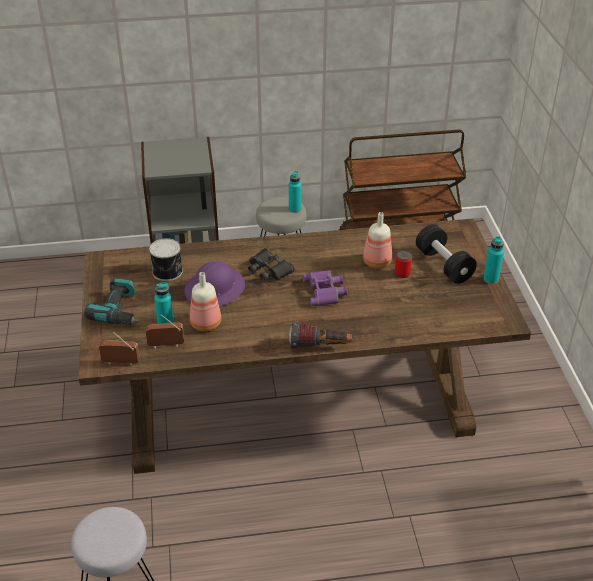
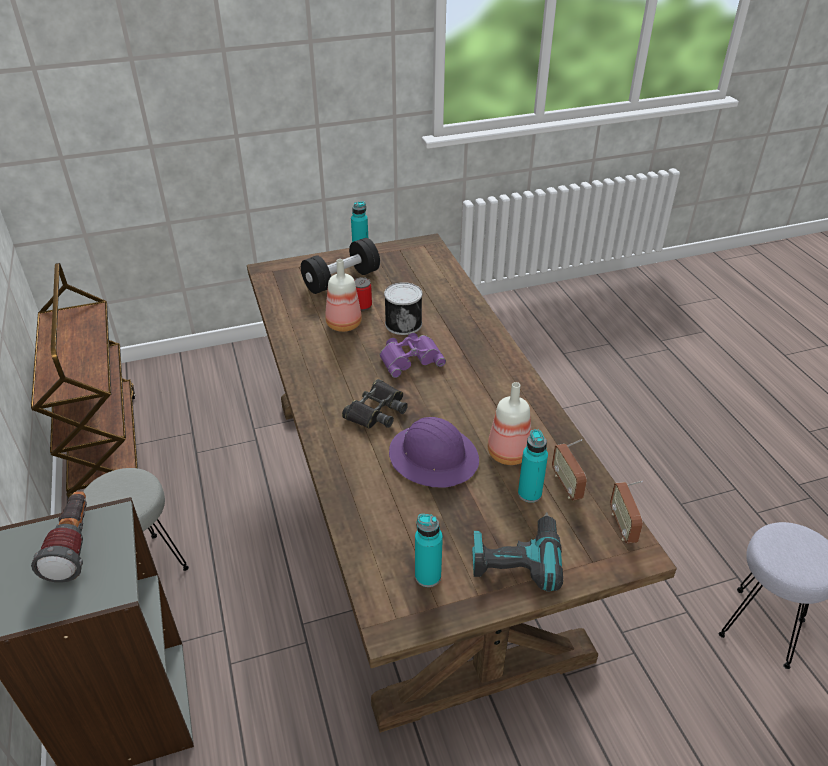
camera: 100 degrees left, 0 degrees up
(168, 271) = (405, 519): can -> can (403, 323)
(295, 209) = (123, 477): turquoise bottle -> turquoise bottle (428, 576)
(320, 347) = (511, 353): flashlight -> flashlight (74, 546)

